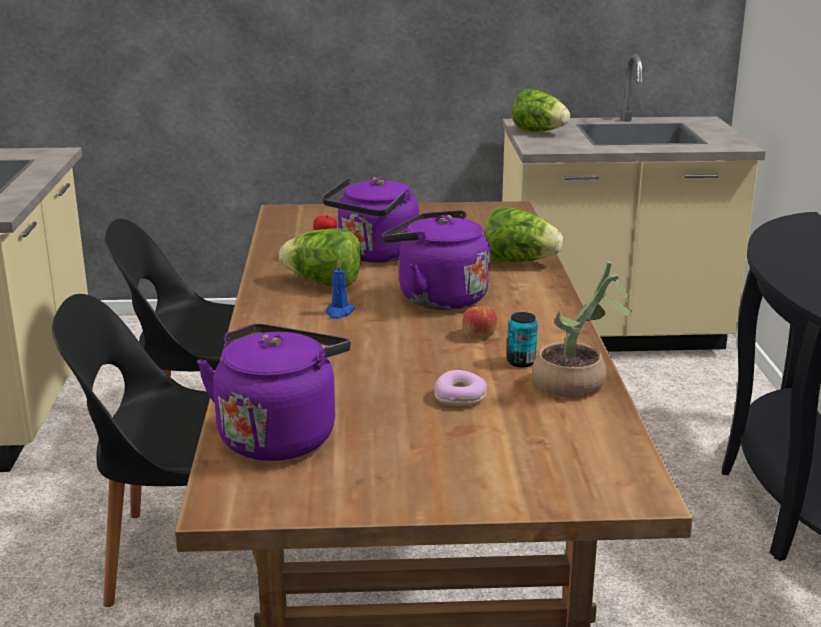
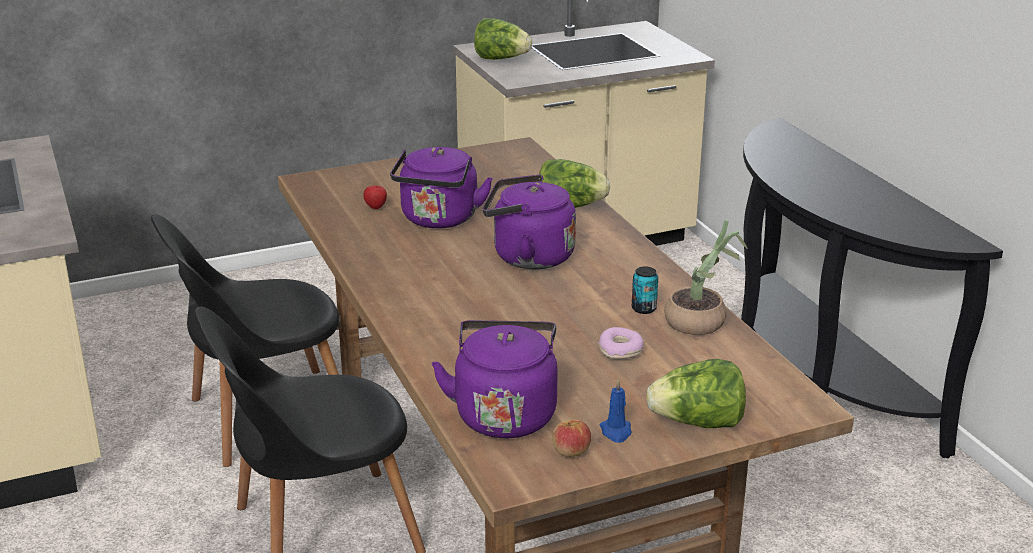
camera: 20 degrees left, 5 degrees up
(323, 283) = (416, 258): lettuce -> lettuce (697, 423)
(339, 312) = (455, 286): blue candle -> blue candle (616, 432)
(478, 335) = (591, 289): apple -> apple (570, 451)

